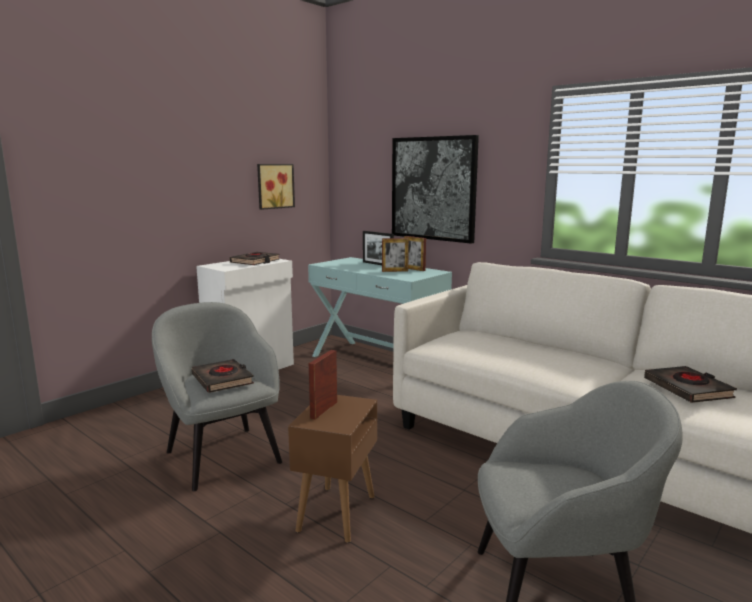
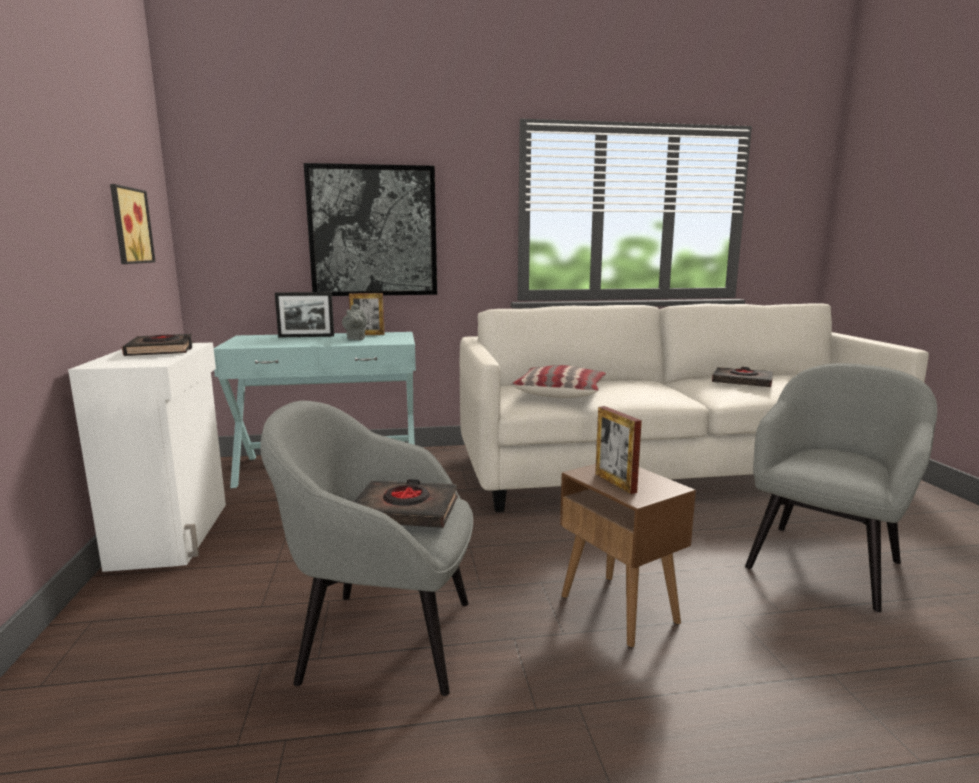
camera: 50 degrees left, 0 degrees up
(395, 271) = (355, 339): picture frame -> grey teapot
(479, 345) = (560, 392): none -> pillow

